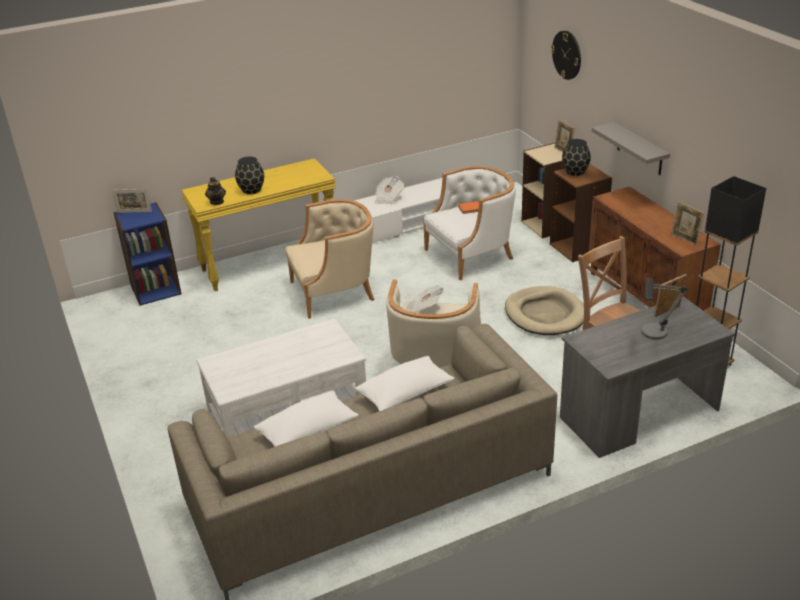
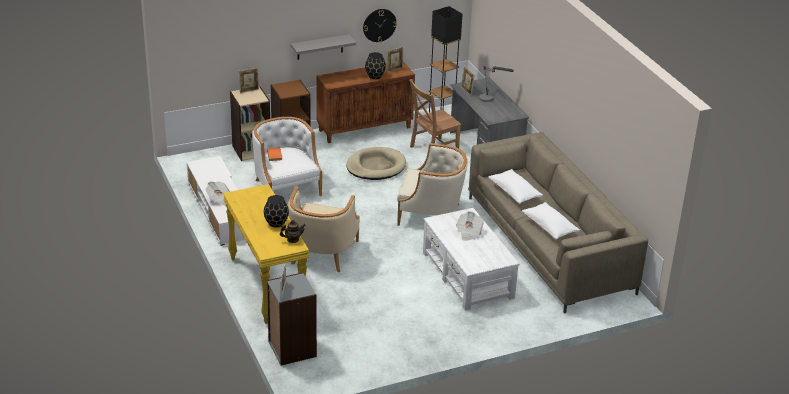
camera: 90 degrees left, 0 degrees up
(155, 289) = (291, 349): blue bookcase -> grey bookcase
(334, 292) = (322, 253): beige armchair -> beige armchair turned 150 degrees counterclockwise
(424, 308) = (413, 185): newspaper -> newspaper (469, 233)
(567, 55) = (228, 24): wall clock -> wall clock (379, 25)
(575, 172) = (285, 90): black vase -> black vase (374, 76)

